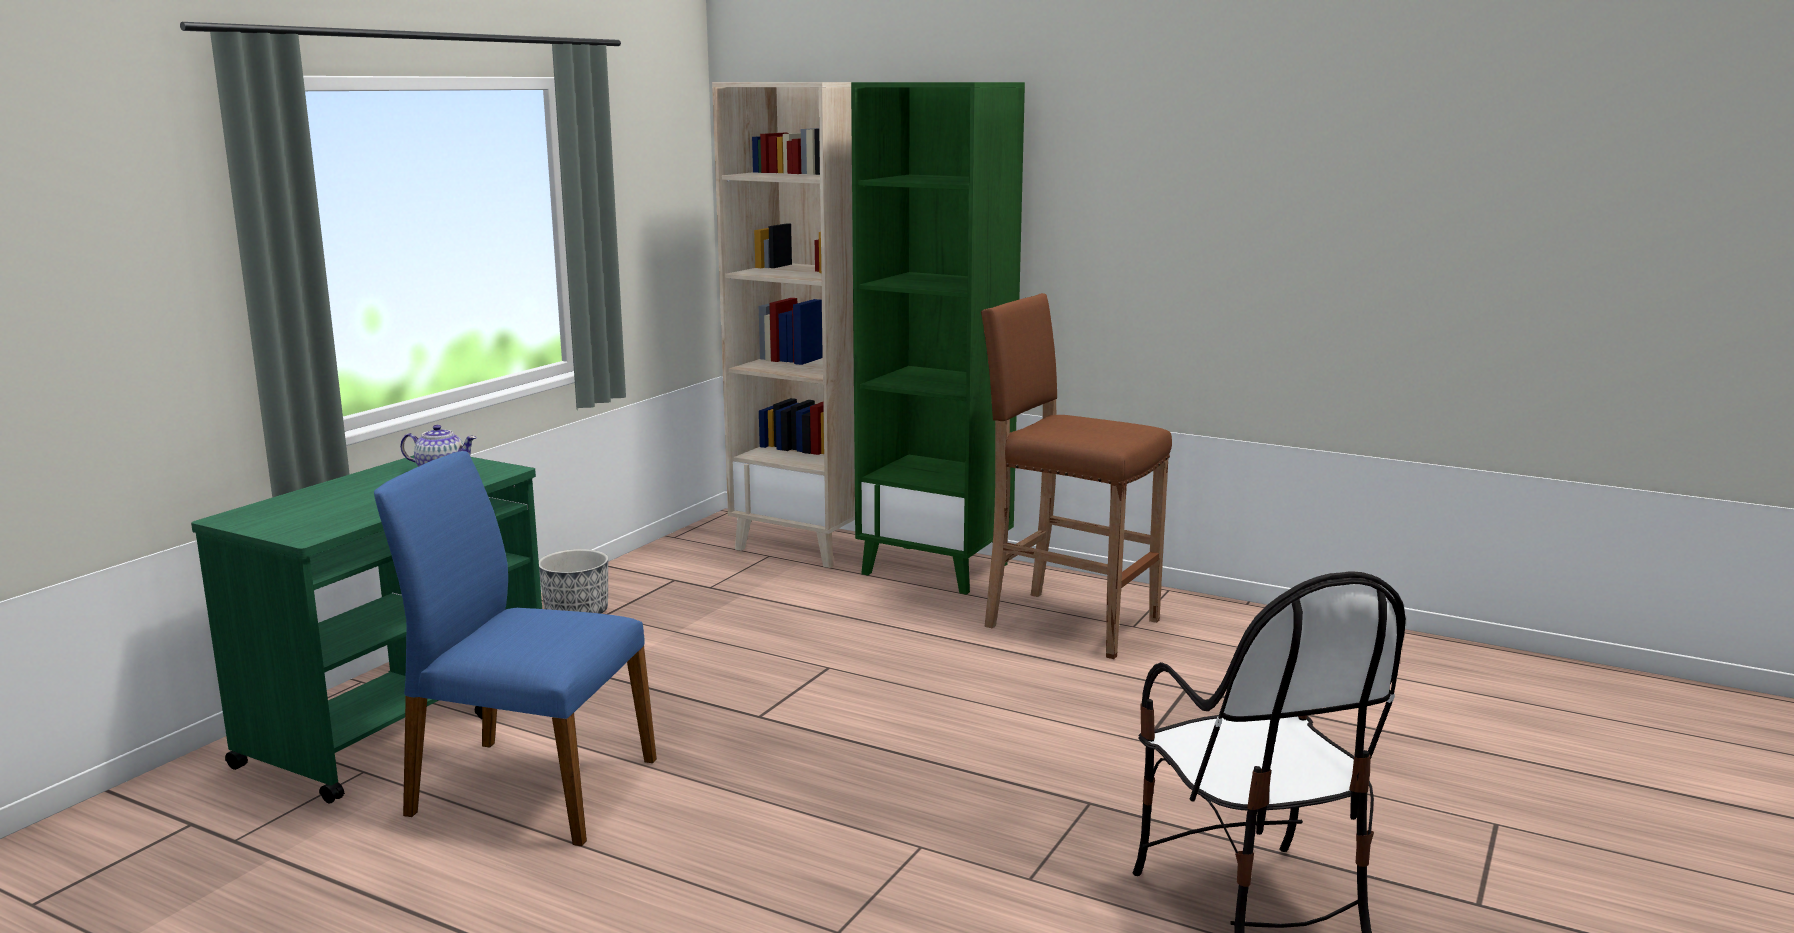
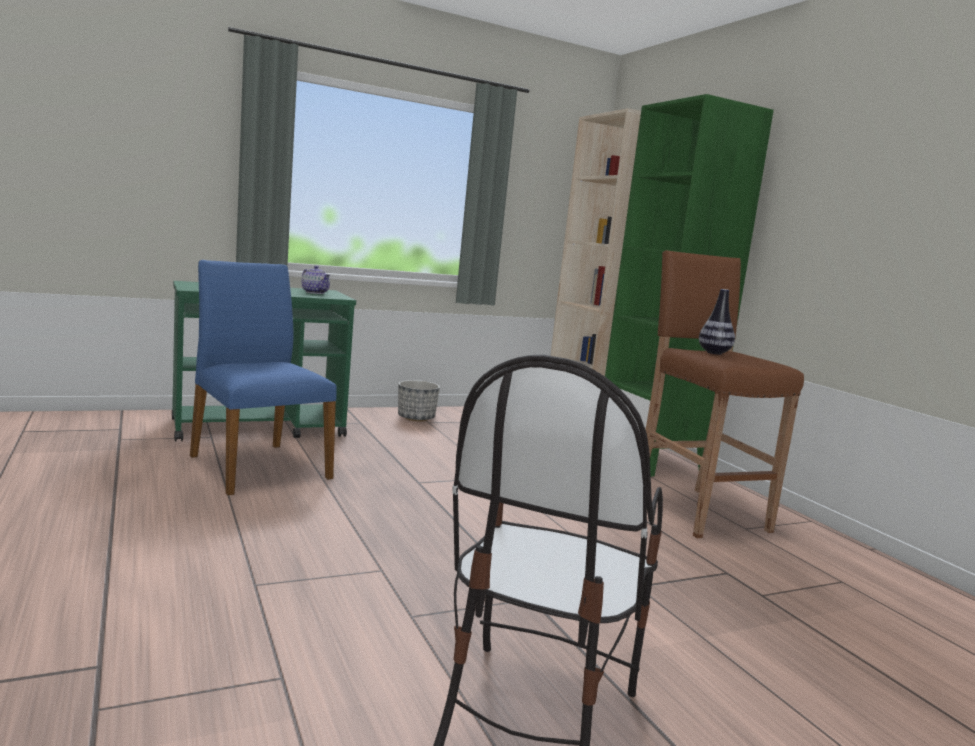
camera: 35 degrees right, 5 degrees down
(1063, 427) = (714, 353): none -> vase

